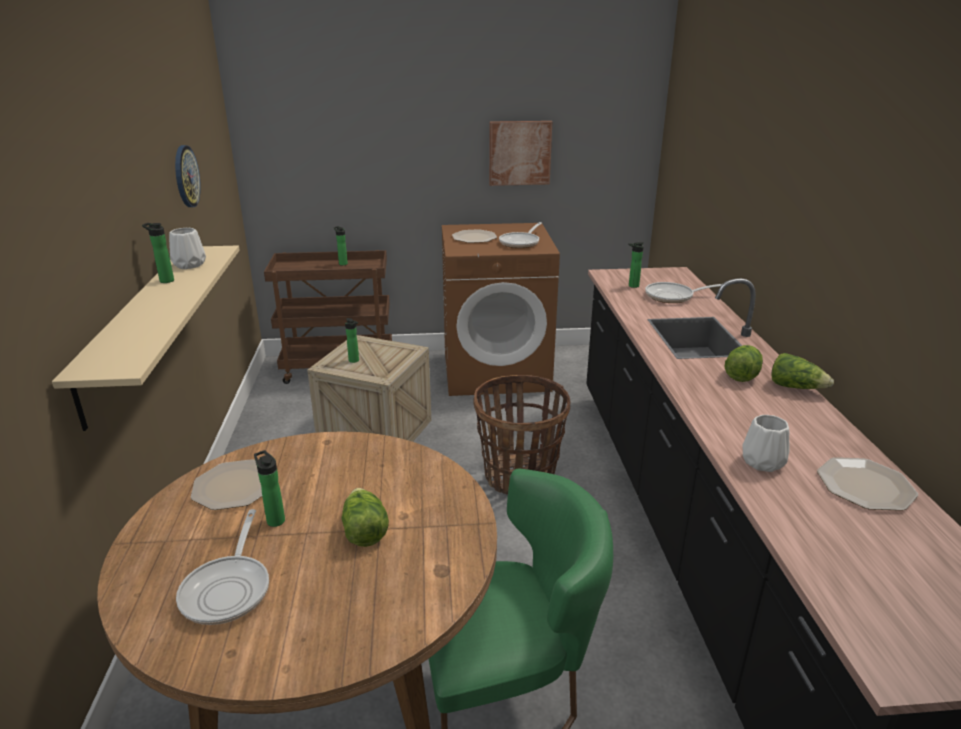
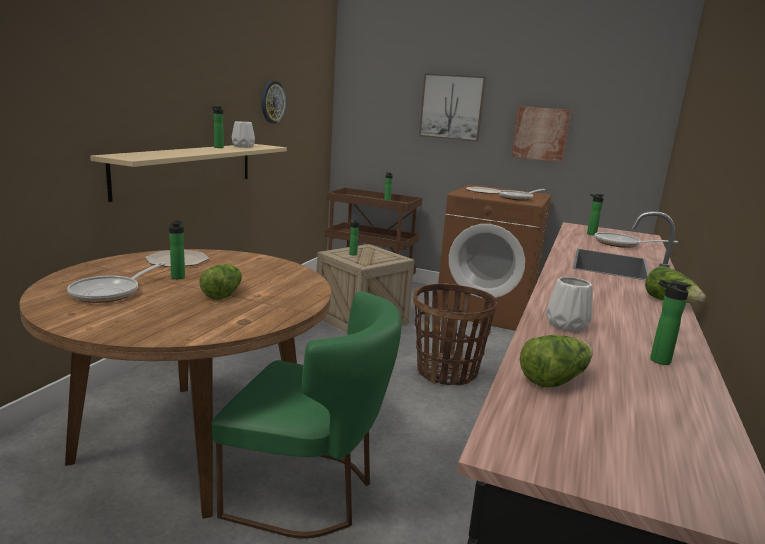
camera: 25 degrees right, 10 degrees down
(405, 130) = (452, 107): none -> picture
(741, 374) = (624, 286): lettuce -> lettuce (554, 379)
(864, 485) = (656, 360): plate -> bottle

